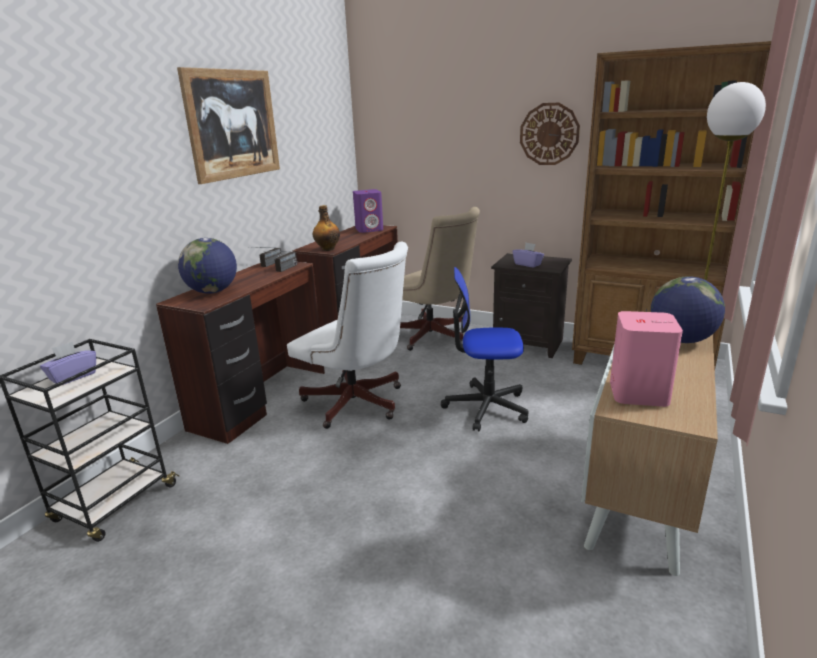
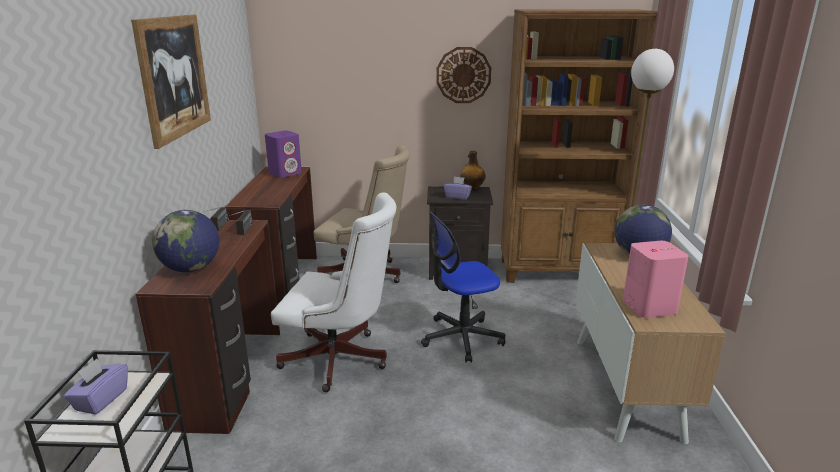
camera: 25 degrees left, 0 degrees up
(327, 249) = (265, 201): bottle -> bottle (472, 188)

